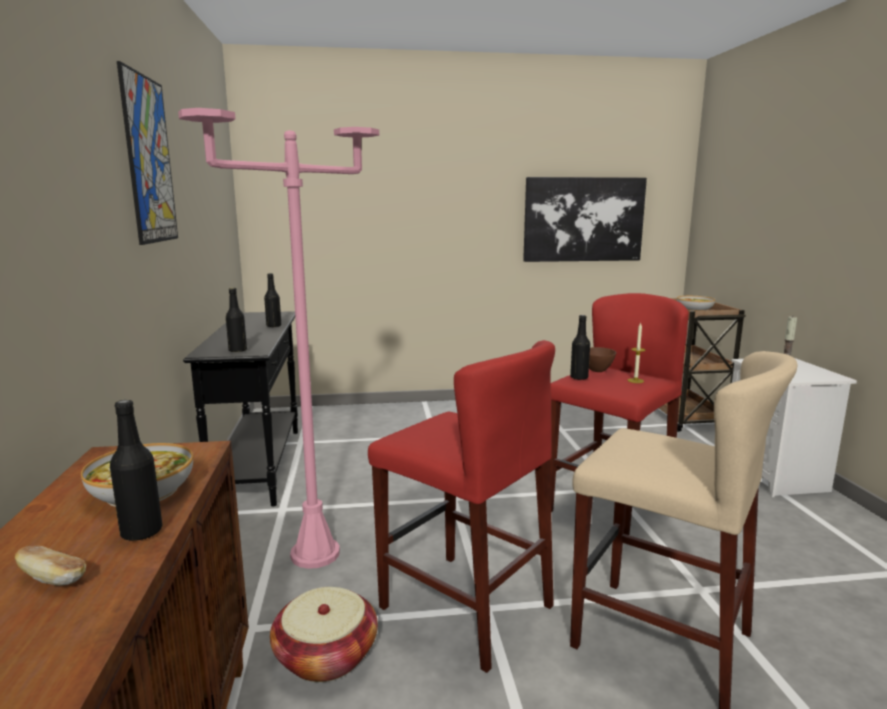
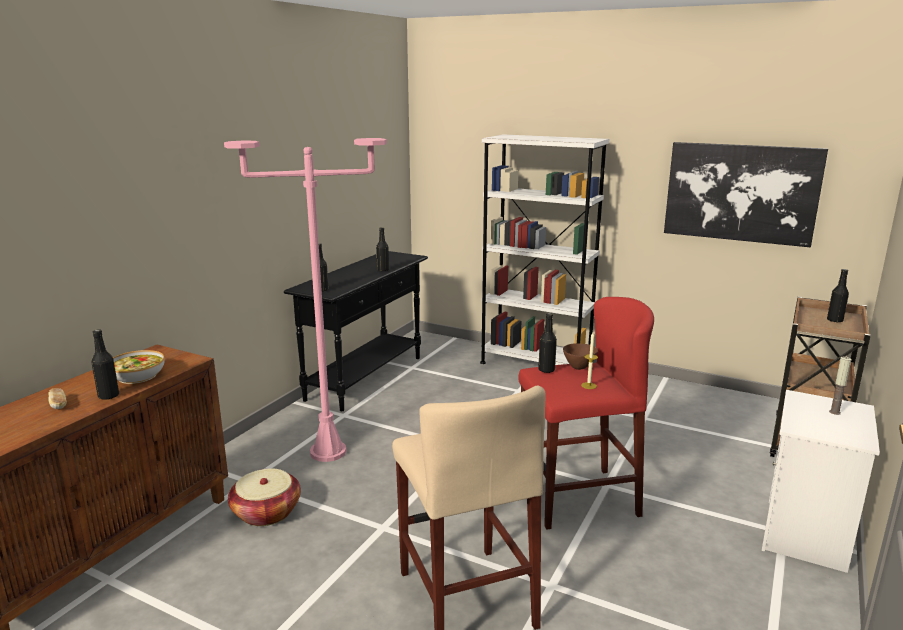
camera: 35 degrees right, 5 degrees up
(149, 160) = (261, 152): picture -> none
(418, 411) = (535, 364): none -> white bookcase
(465, 606) = (372, 521): red stool -> none
(694, 309) = (834, 320): bowl -> black bottle

